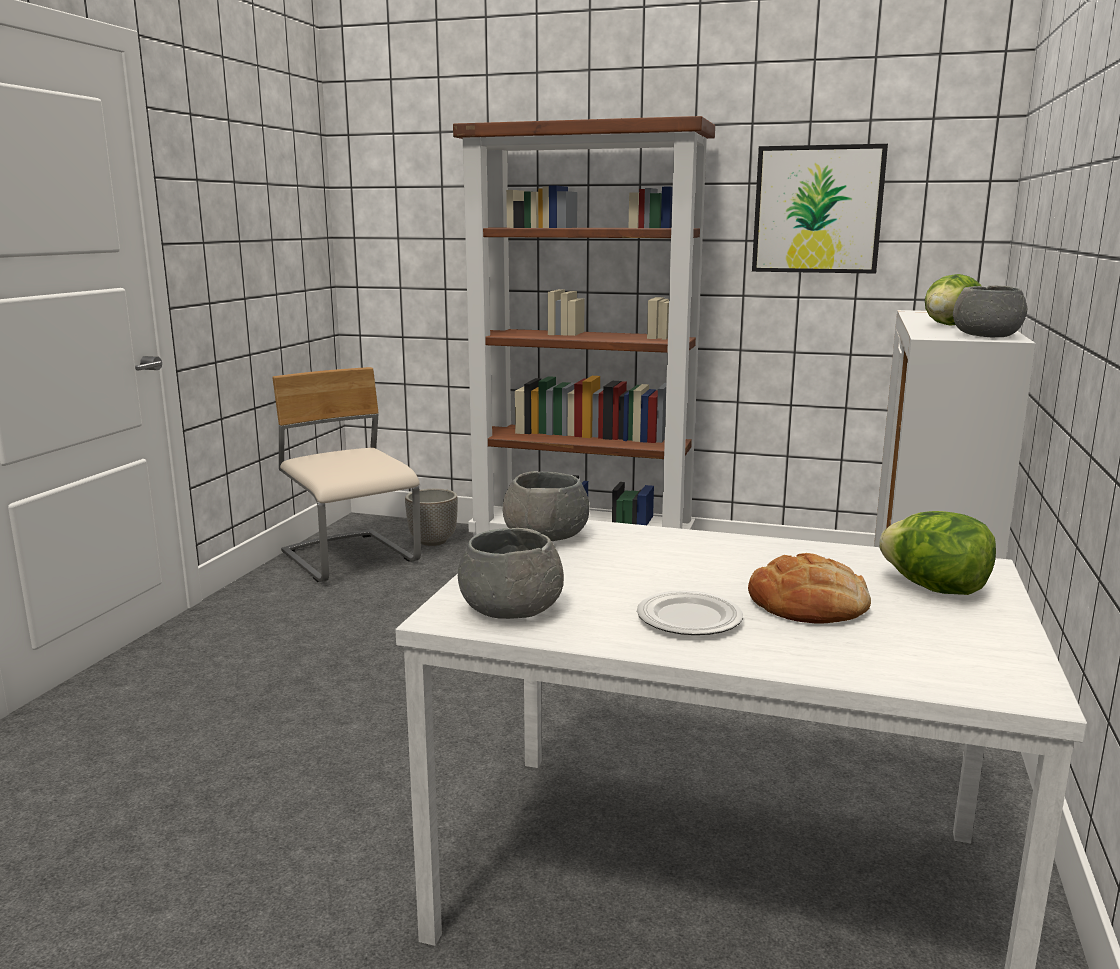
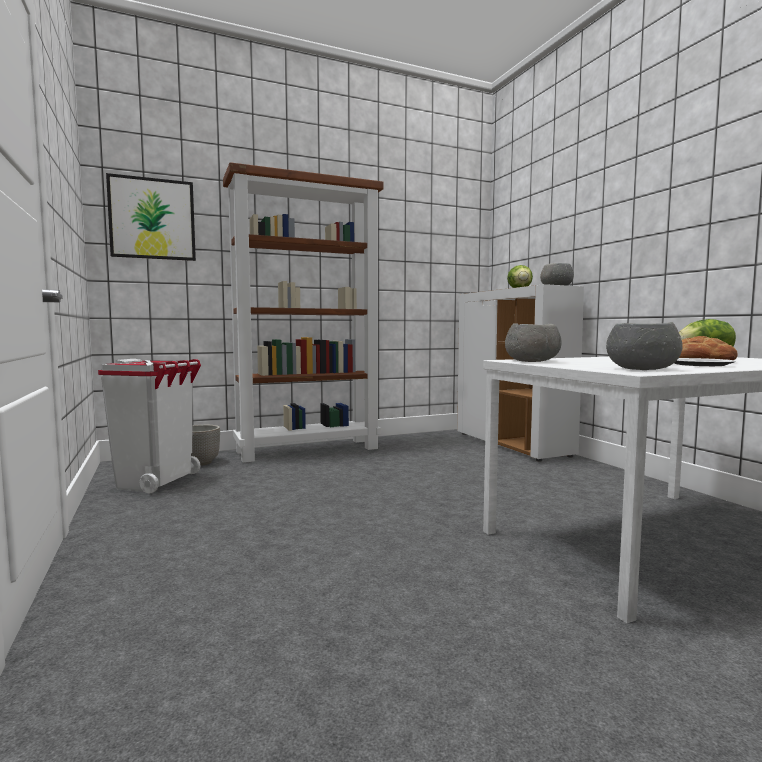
camera: 40 degrees left, 10 degrees down
(351, 559) = (156, 482): beige chair -> white trash can
(817, 209) = (412, 245): picture -> picture (152, 219)

